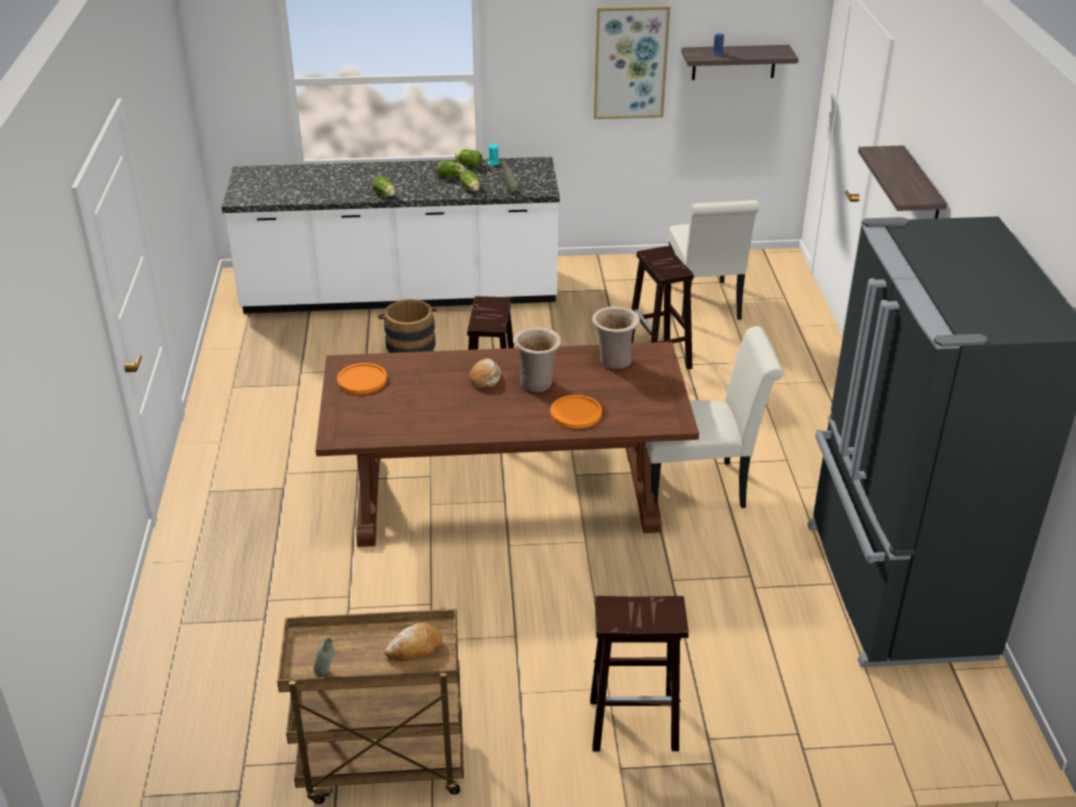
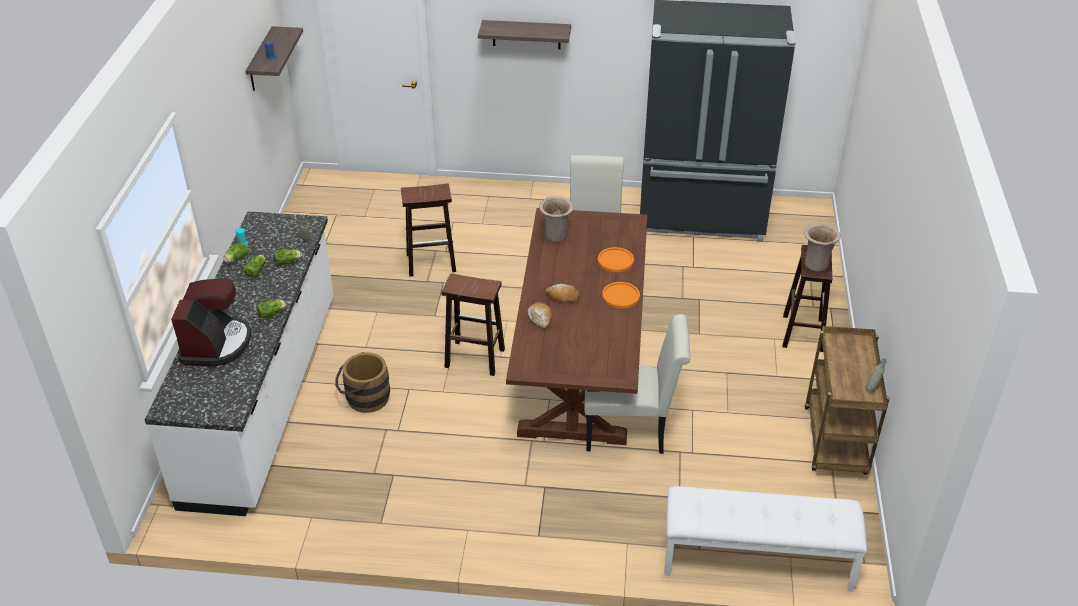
camera: 80 degrees left, 5 degrees up
(156, 678) = (756, 561): none -> white bench
(335, 177) = (216, 344): none -> coffee machine
(362, 380) = (549, 360): orange plate -> orange plate (621, 296)
(415, 648) = (848, 350): bread -> bread (541, 318)
(537, 383) = (574, 273): beige vase -> beige vase (816, 264)
(630, 62) = (234, 104): picture -> none
(704, 305) = (367, 228): white chair -> white chair (631, 431)

